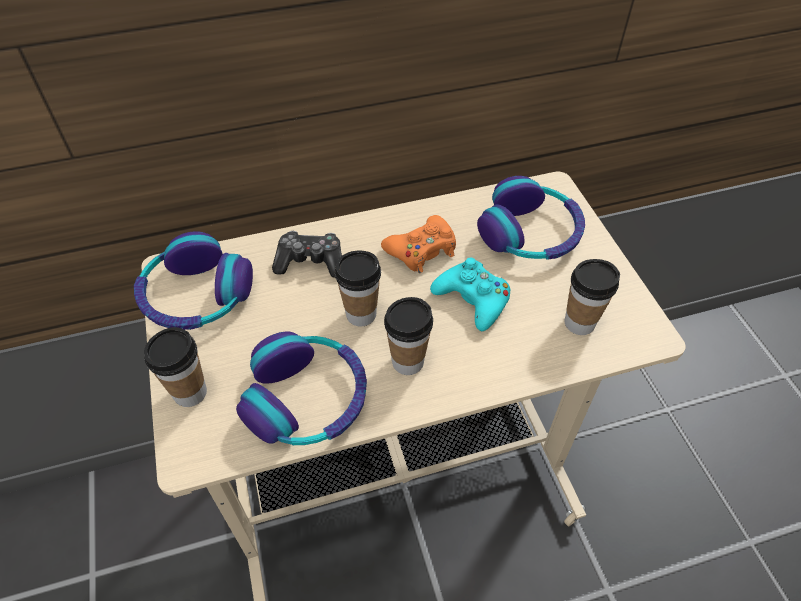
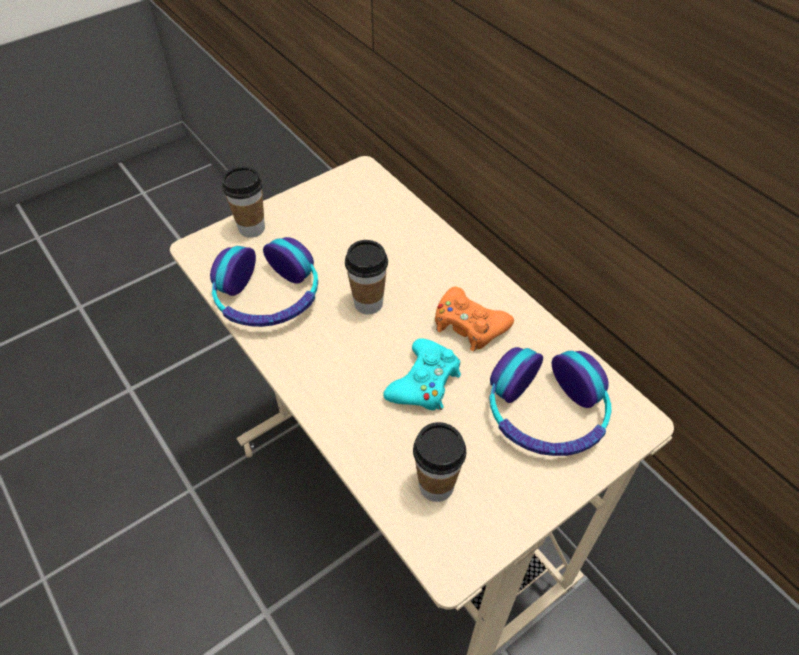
camera: 70 degrees right, 0 degrees up
(196, 296) = (342, 197): headphones -> none
(311, 262) = (412, 251): game controller -> none
(408, 362) = (329, 351): cup -> none

